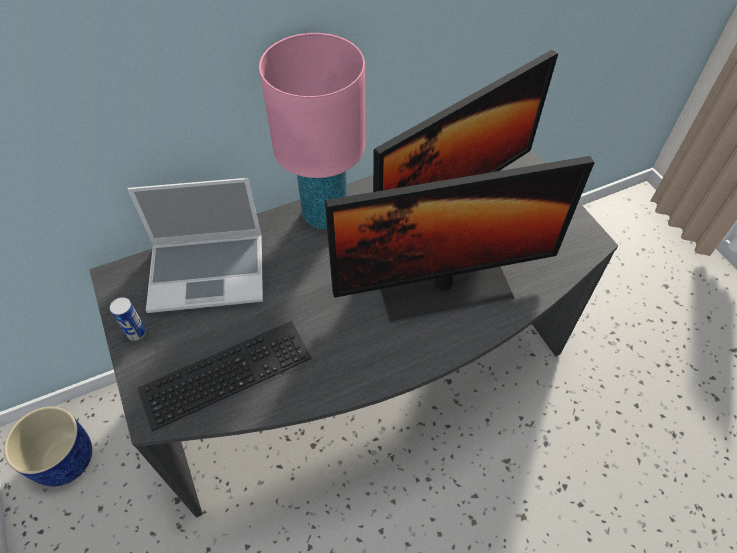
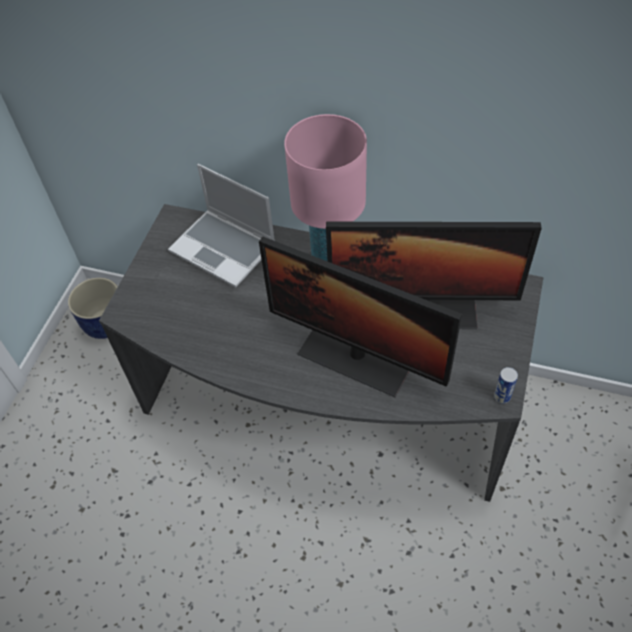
camera: 45 degrees right, 0 degrees up
(136, 333) = (154, 259): can -> can (502, 397)
(226, 370) = (179, 314): keyboard -> none

